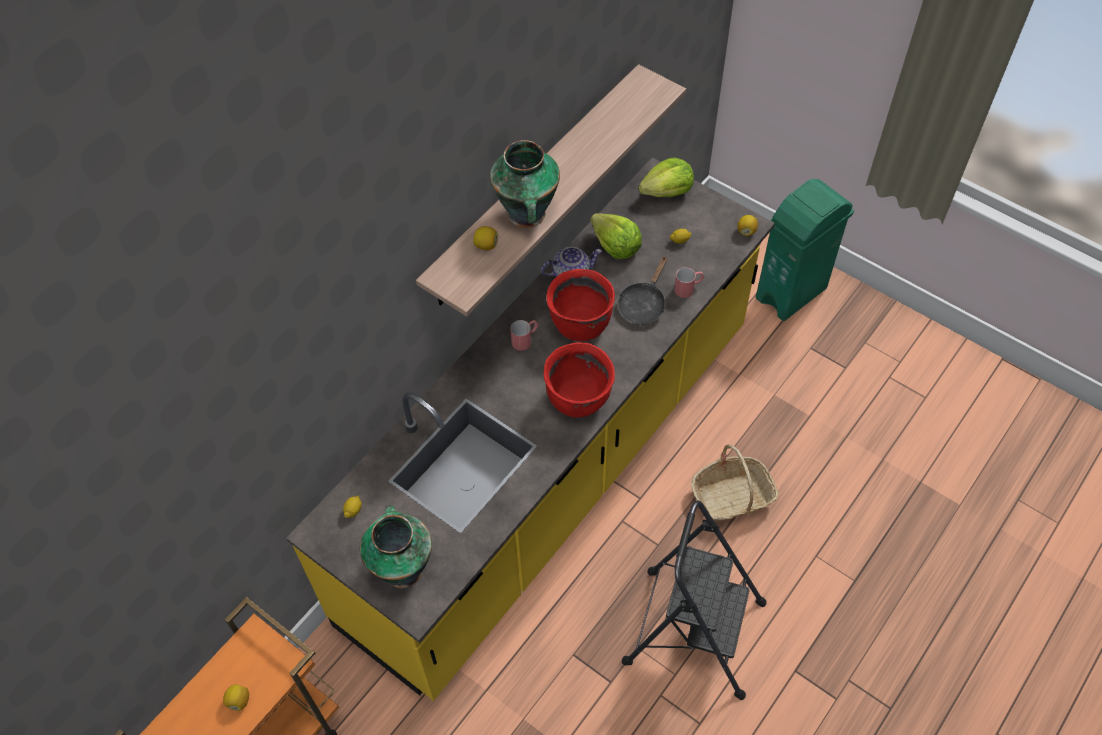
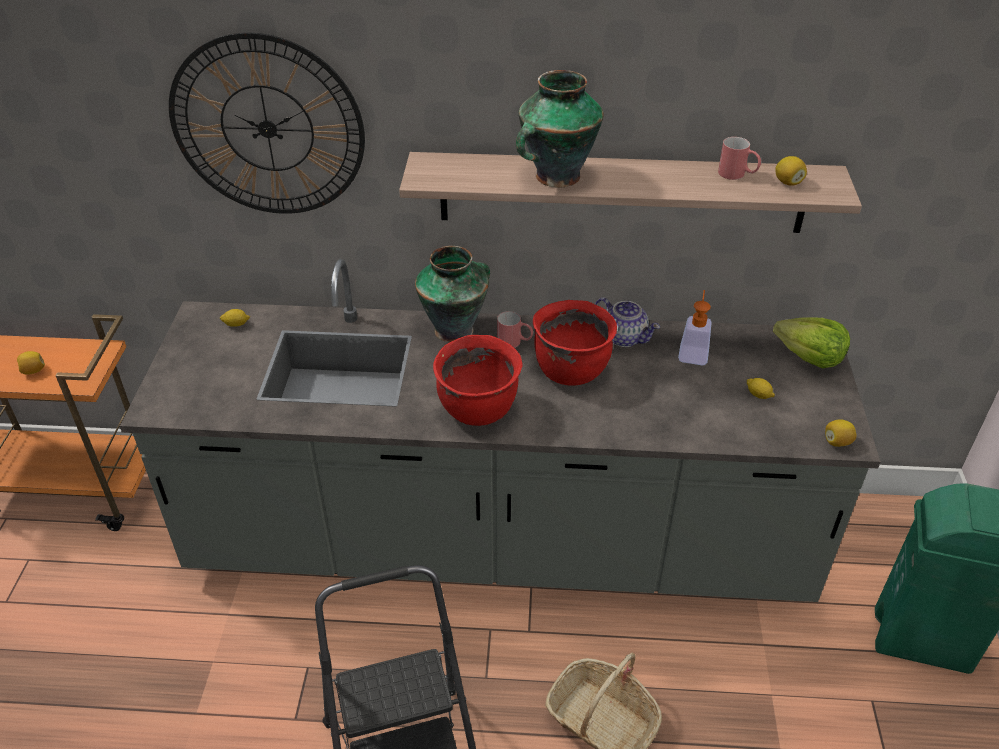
camera: 55 degrees right, 15 degrees down
(324, 354) = (267, 128): none -> wall clock
(402, 568) = (193, 380): vase -> vase (455, 329)
(486, 245) = (491, 170): lemon -> lemon (788, 182)
(553, 473) = (499, 543): yellow counter -> grey counter
(615, 246) = (693, 352): lettuce -> soap dispenser
(643, 304) = (644, 404): black frying pan -> none
(688, 288) = (703, 429): red mug -> red mug (737, 175)

